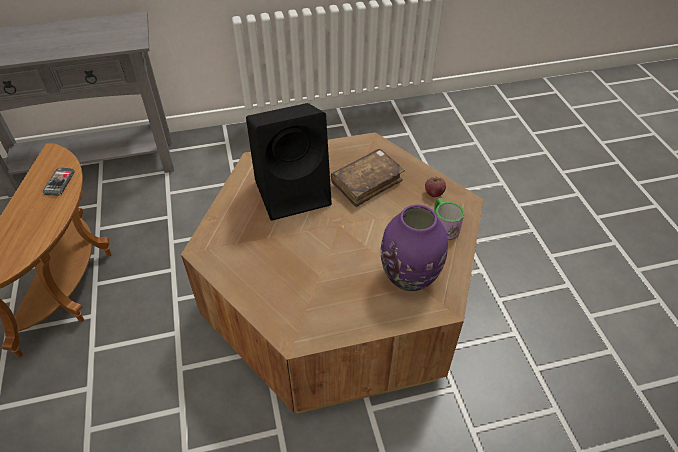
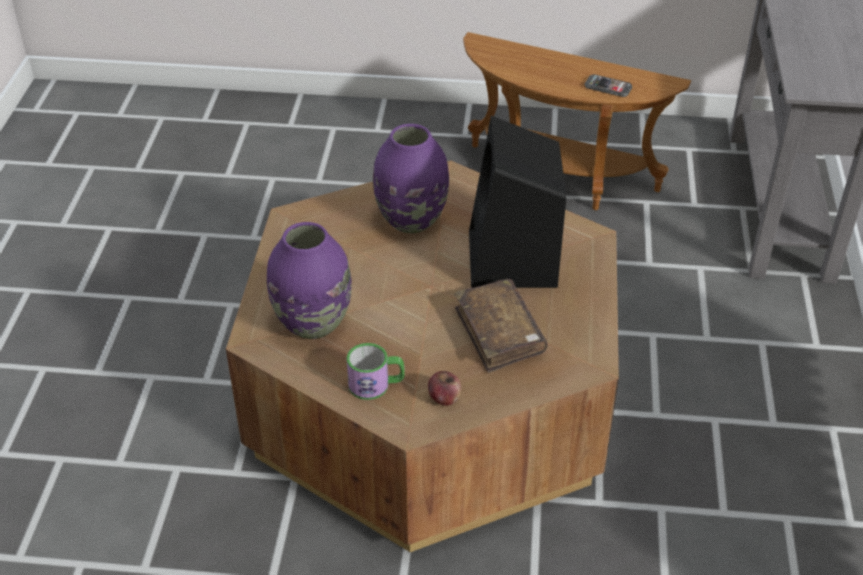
camera: 110 degrees right, 5 degrees down
(270, 255) = (412, 221): none -> purple vase

